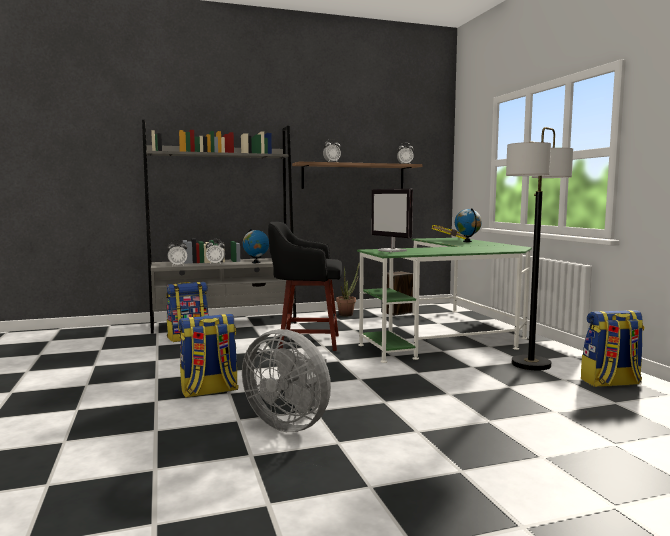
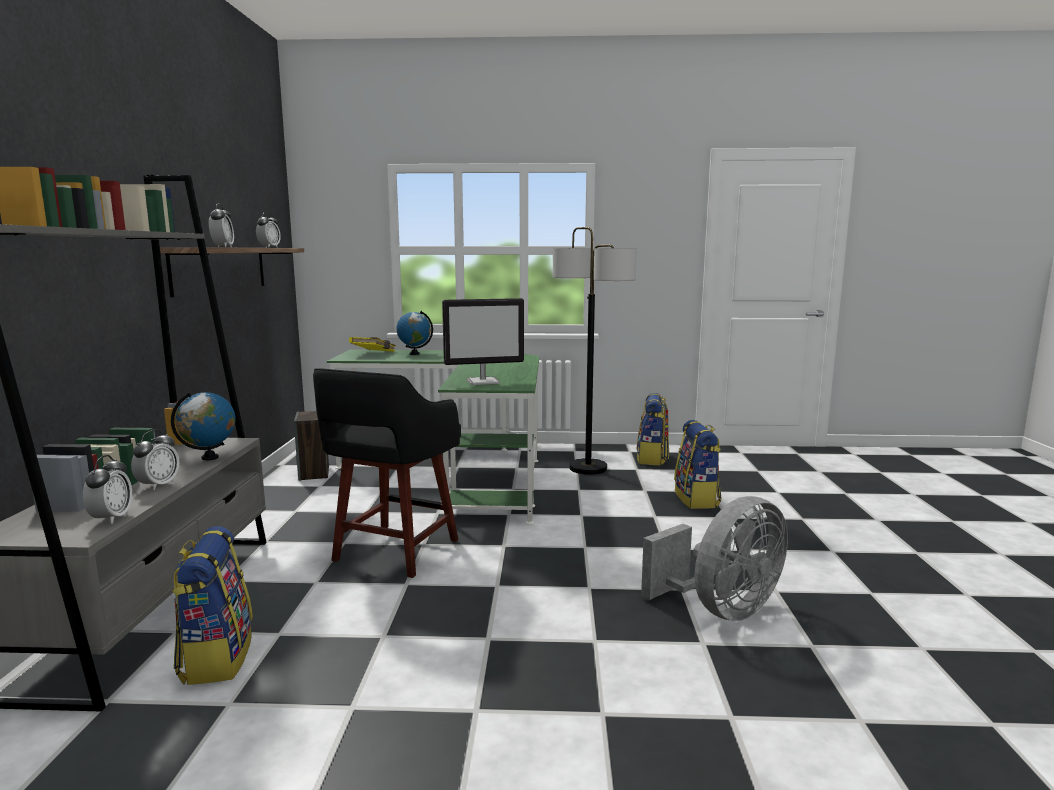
camera: 70 degrees left, 5 degrees up
(209, 391) = (579, 657): backpack -> backpack (697, 499)
(347, 314) = (271, 500): potted plant -> none

